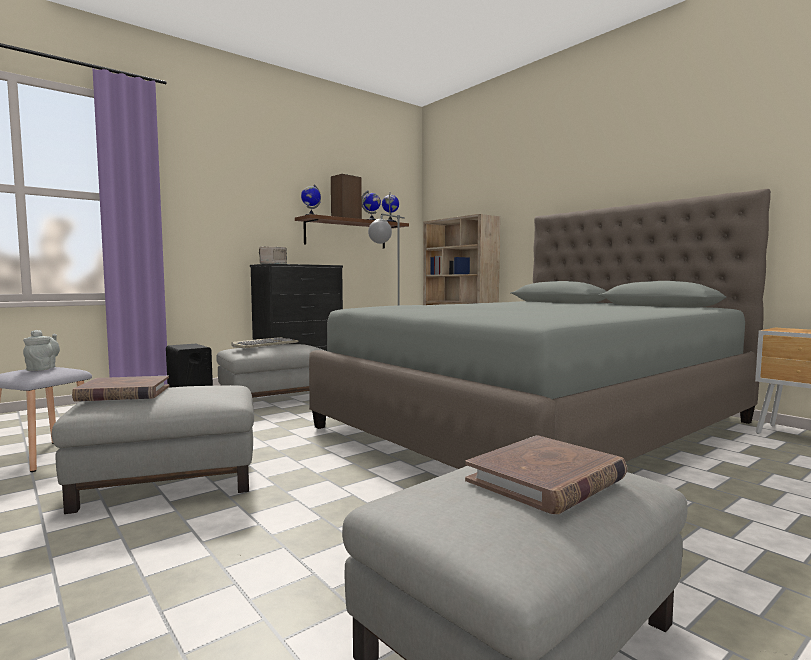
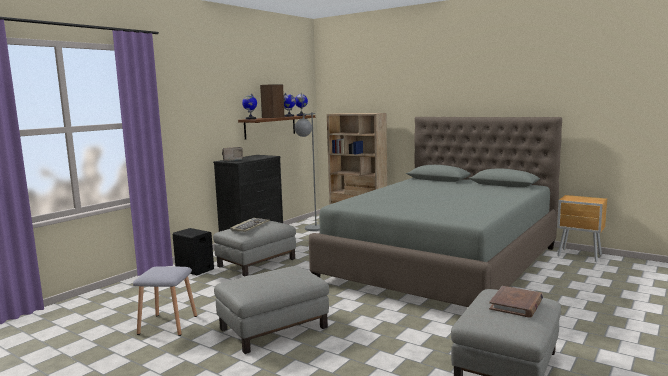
camera: 15 degrees left, 5 degrees up
(43, 368) = (164, 269): grey teapot -> none
(123, 393) = (252, 282): brown book -> none

